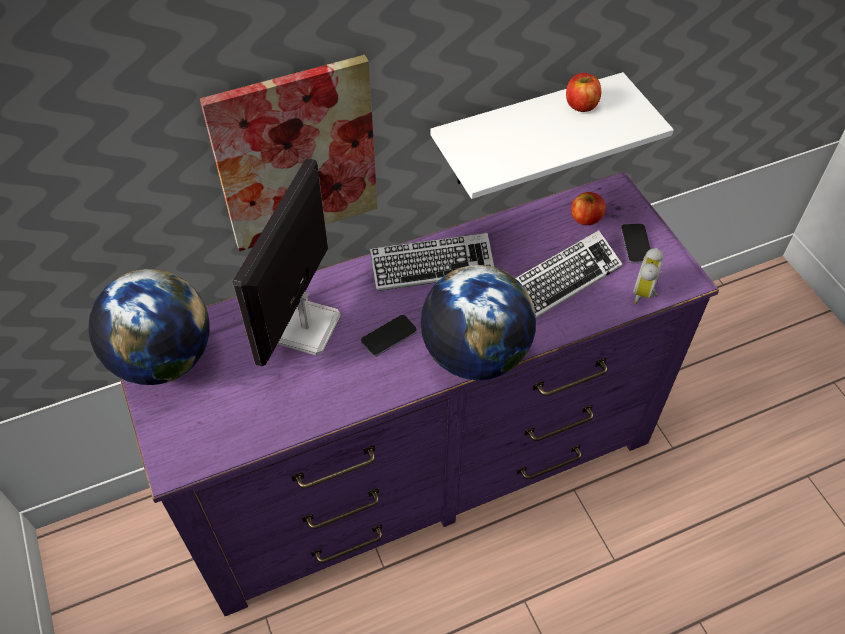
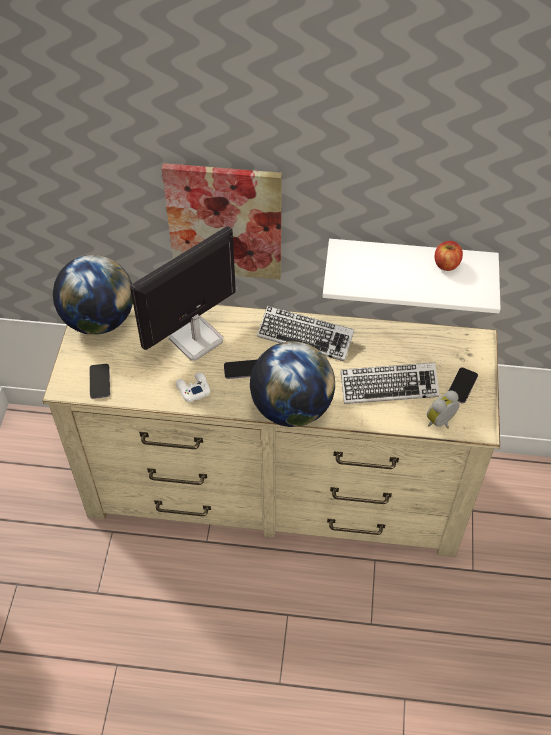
camera: 30 degrees right, 0 degrees up
(217, 437) = (100, 382): none -> phone
(343, 388) = (193, 389): none -> white game controller
(421, 464) = (276, 486): purple dresser -> beige dresser
(585, 218) = (439, 351): apple -> none

